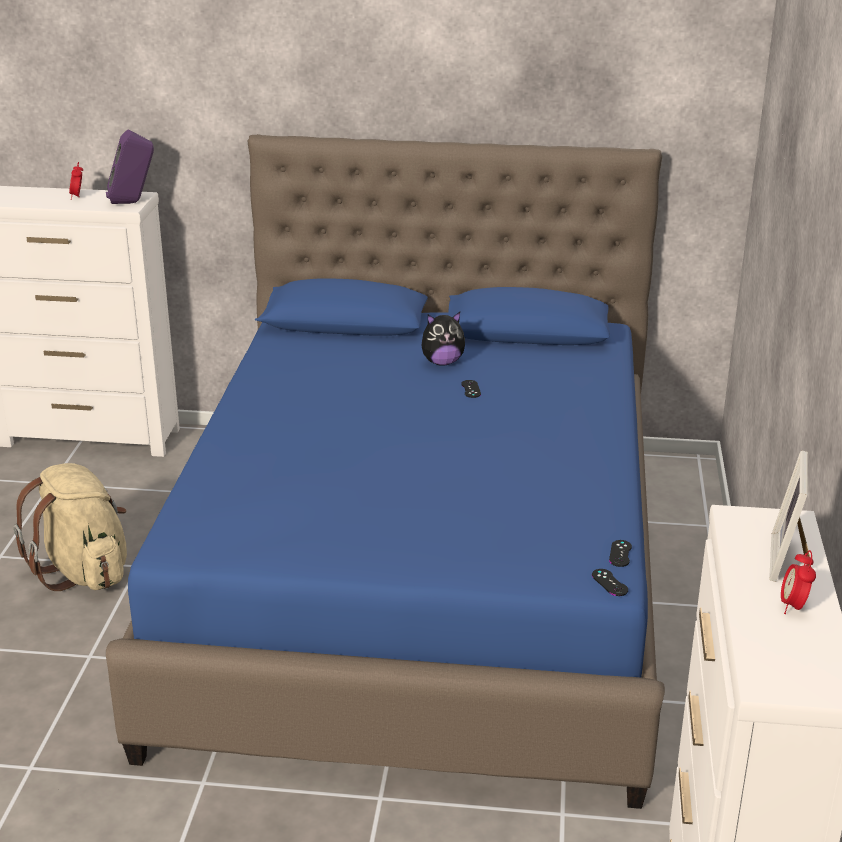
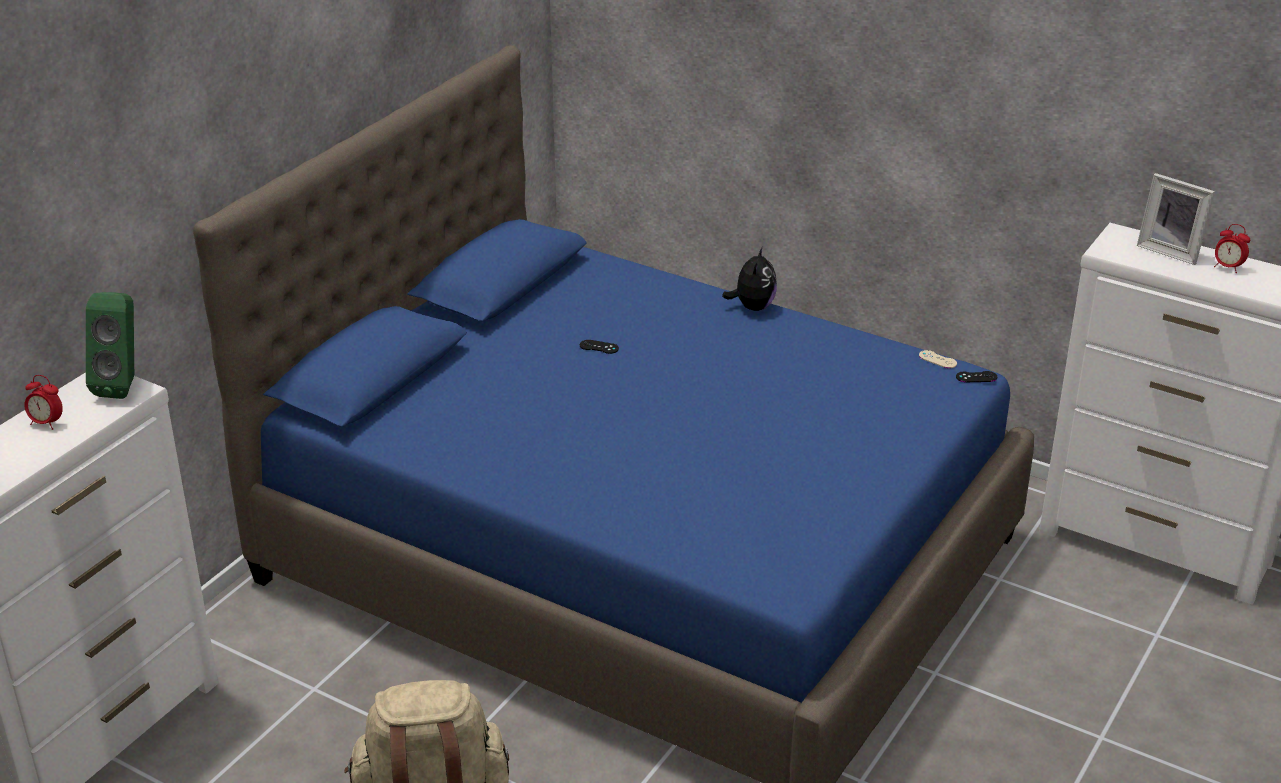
camera: 65 degrees left, 5 degrees up
(133, 202) = (123, 385): purple speaker -> green speaker
(442, 362) = (527, 346): plush toy -> plush toy (752, 307)
(620, 553) = (937, 359): black game controller -> beige game controller

